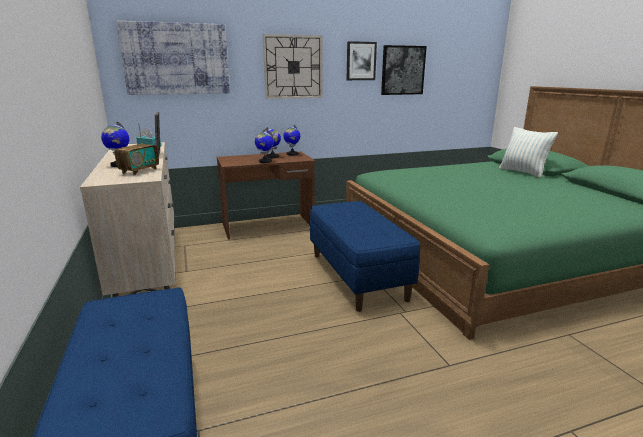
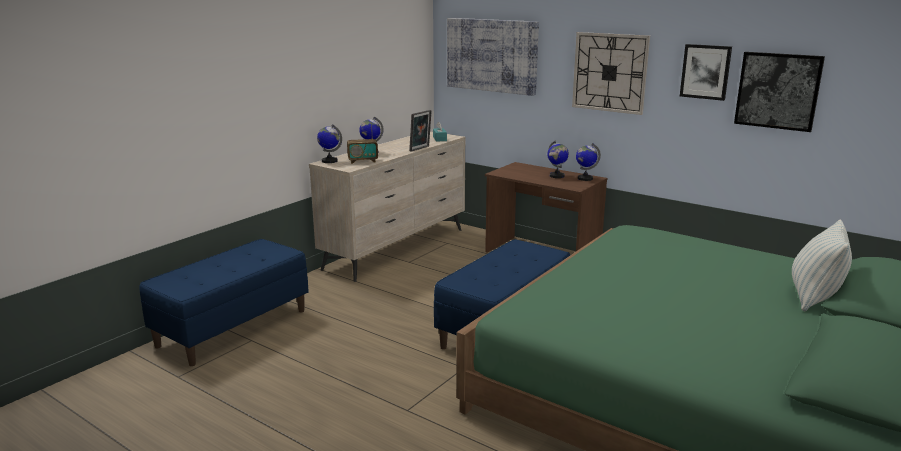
camera: 55 degrees right, 0 degrees up
(265, 161) = (532, 179): globe -> globe (329, 161)

